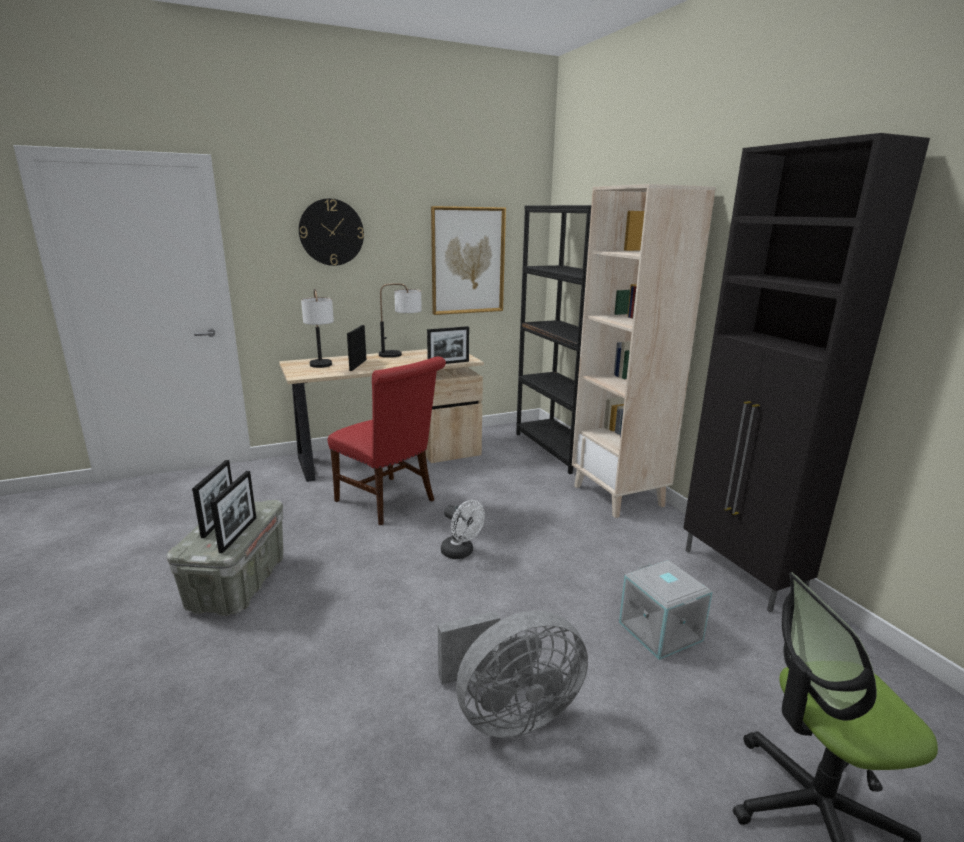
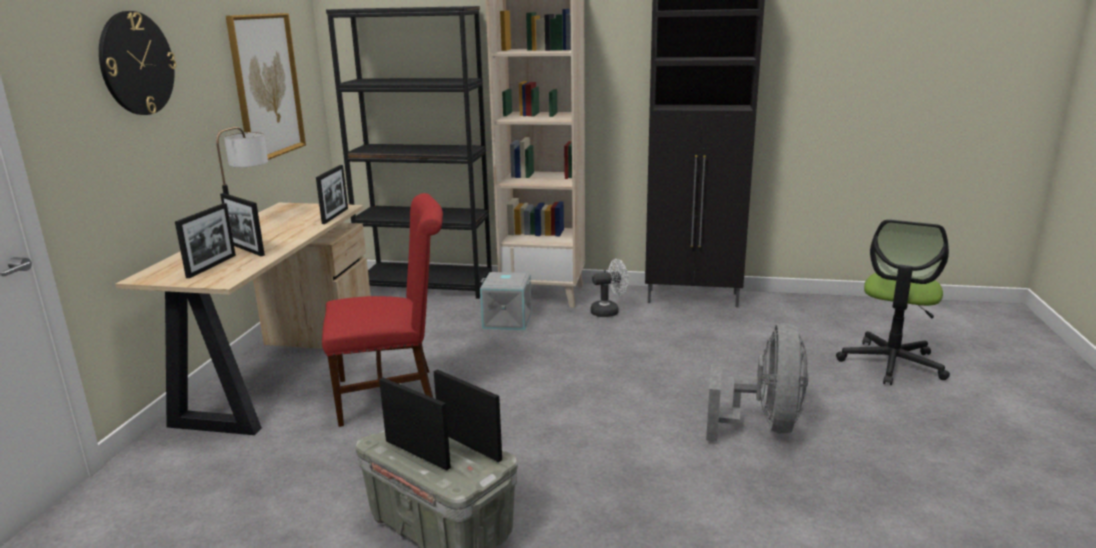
camera: 55 degrees left, 0 degrees up
(321, 367) = (211, 266): table lamp -> picture frame
(461, 553) = (543, 385): white fan -> white fan (609, 311)
(661, 631) = (726, 345): grey storage box -> grey storage box (508, 320)

